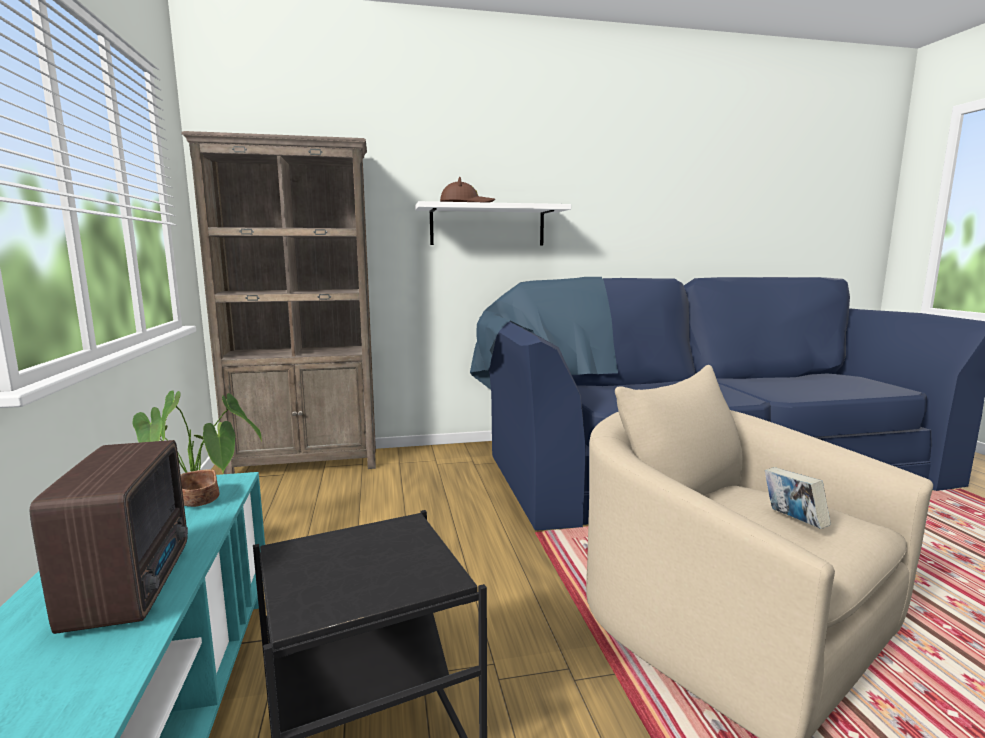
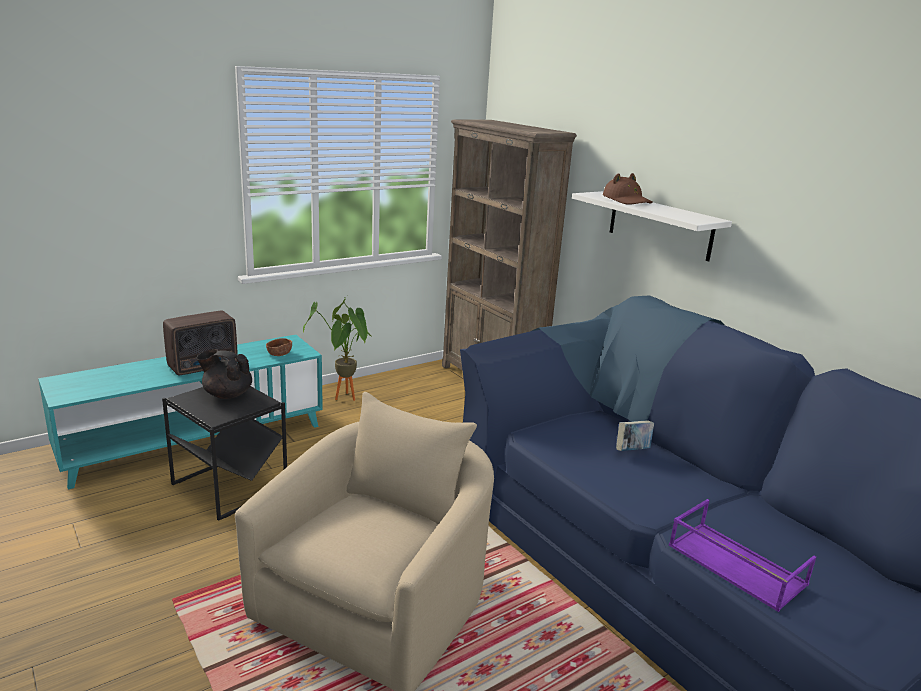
camera: 65 degrees right, 10 degrees up
(340, 558) = (227, 394): none -> black teapot
(792, 521) = (352, 535): book -> book (632, 450)
(808, 392) = (734, 564): none -> purple tray

